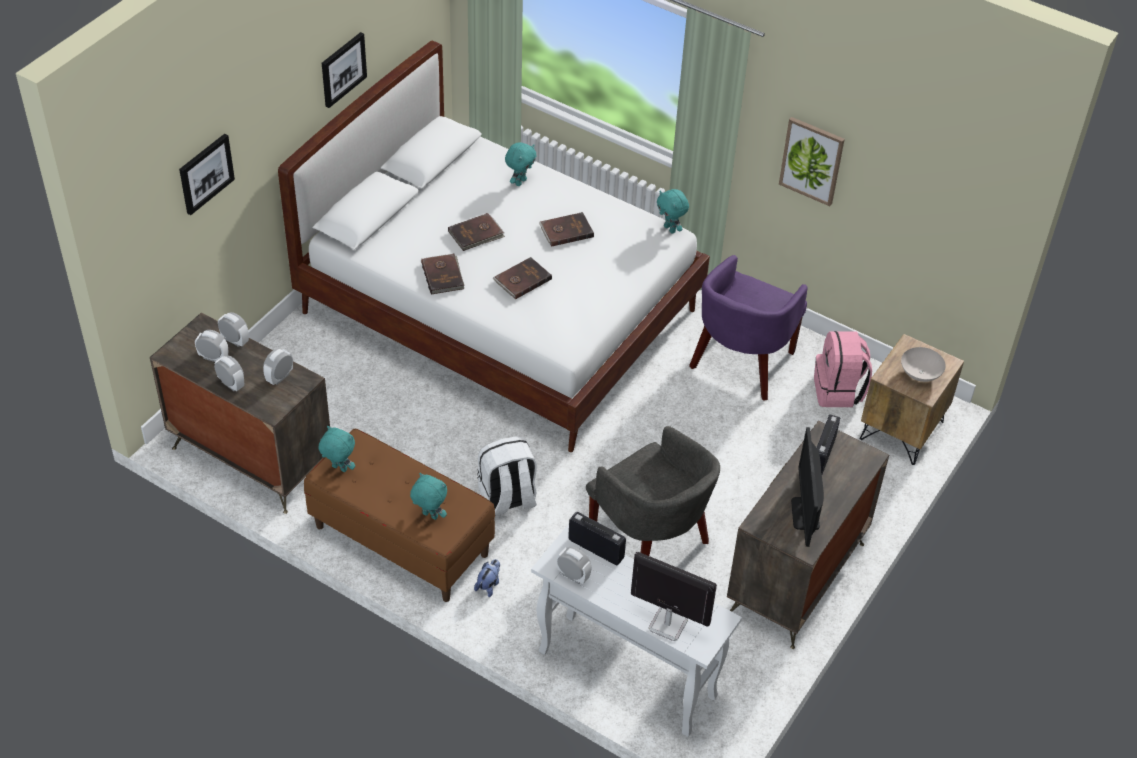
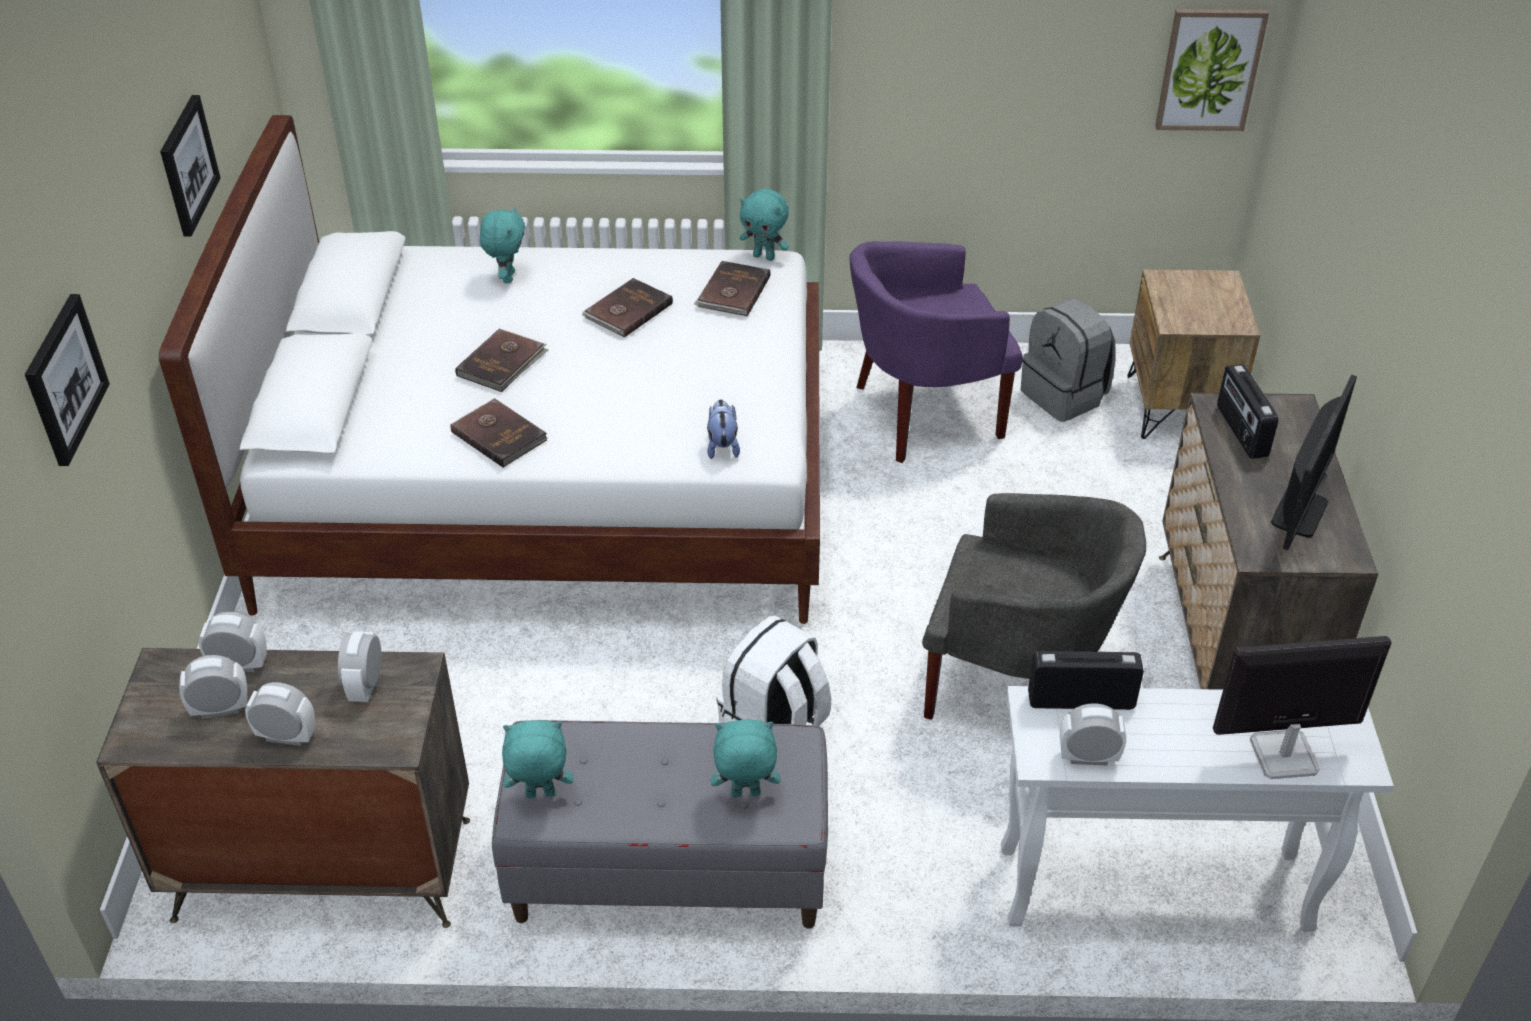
camera: 30 degrees left, 5 degrees down
(401, 541) = (668, 872): brown bench -> grey bench
(489, 585) = (852, 867): plush toy -> plush toy (722, 445)
(522, 280) = (623, 393): brown book -> brown book (732, 292)
(741, 363) = (923, 414): purple armchair -> purple armchair turned 75 degrees clockwise
(805, 513) = (1299, 512): monitor -> monitor turned 120 degrees counterclockwise
(812, 160) = (945, 68): picture -> picture (1209, 69)
(838, 391) = (1065, 395): pink backpack -> grey backpack
(919, 374) = (1207, 305): white bowl -> none

